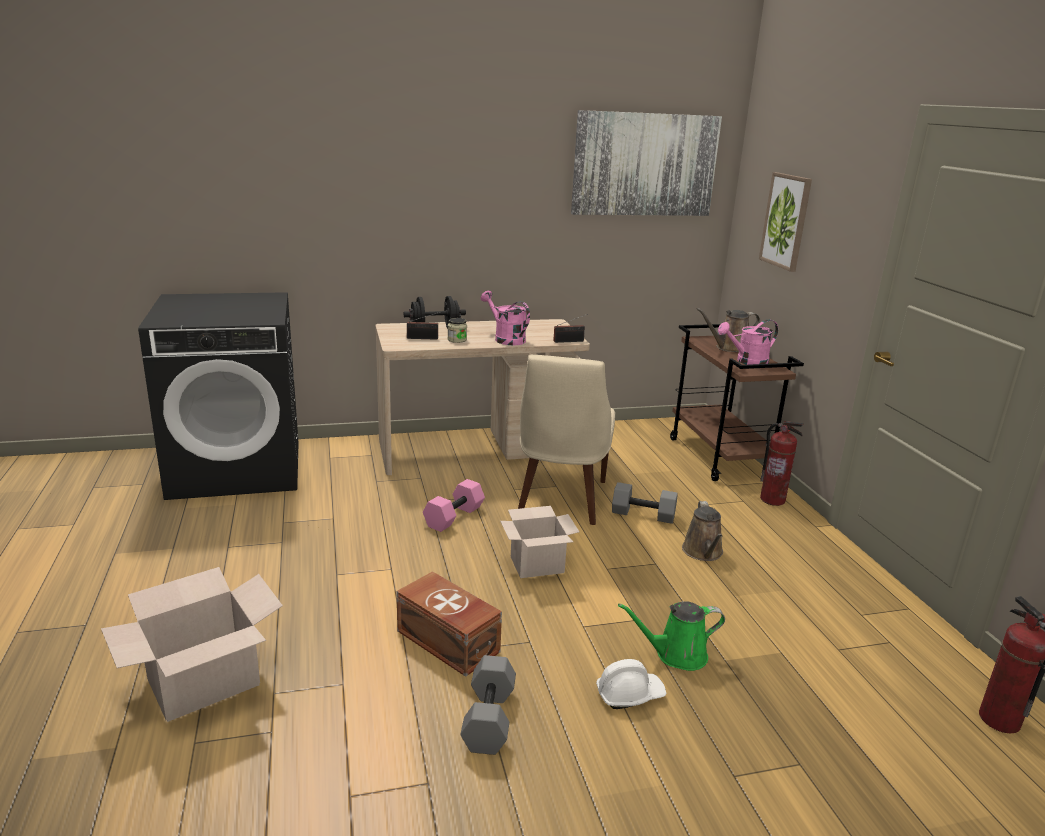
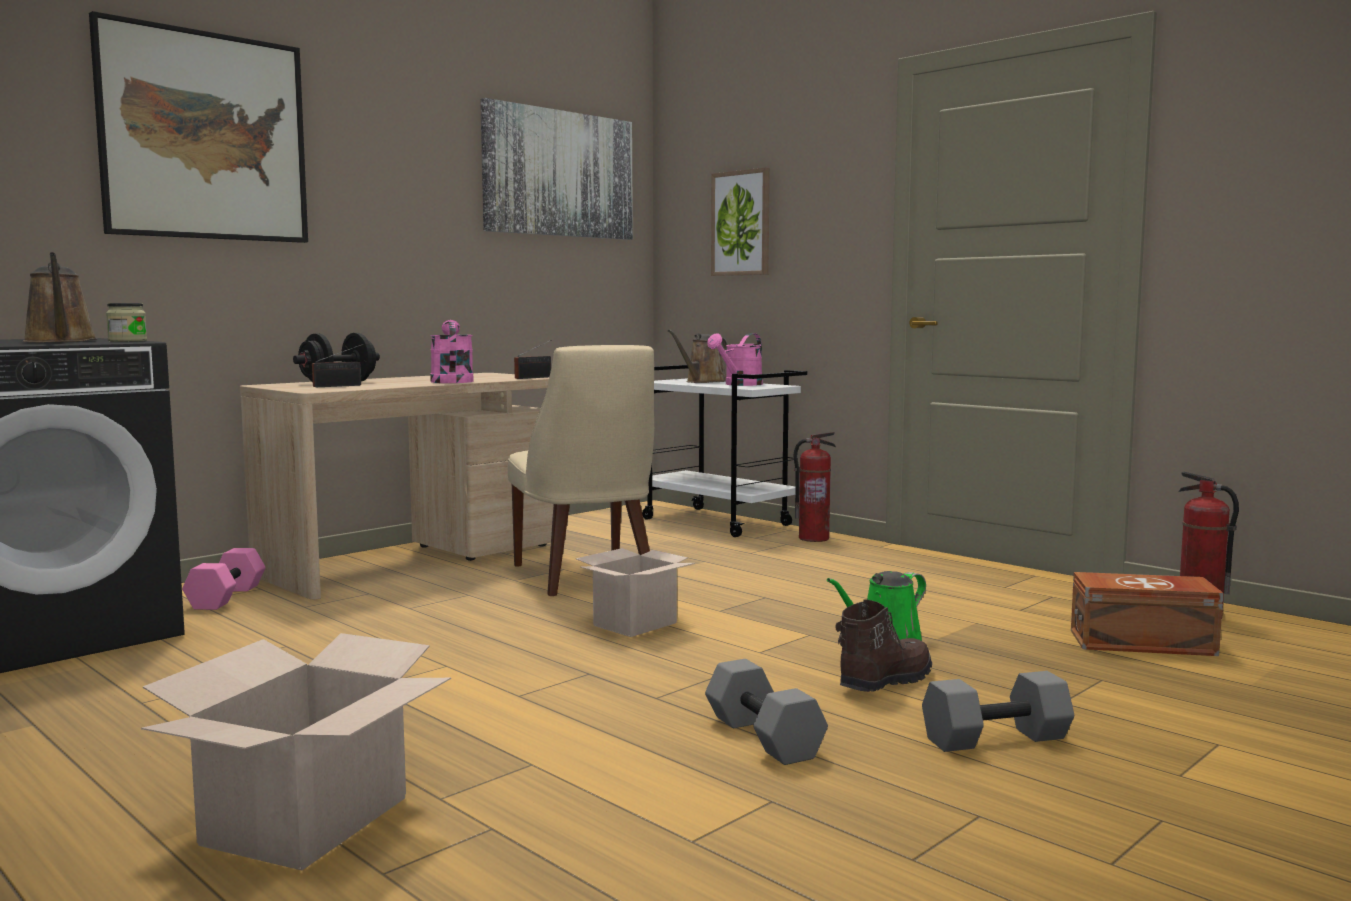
camera: 30 degrees left, 15 degrees down
(360, 159) = (204, 136): none -> picture
(448, 642) = (620, 700): brown storage box -> brown storage box (1144, 643)
(453, 516) = (466, 612): pink dumbbell -> pink dumbbell (225, 597)
(457, 340) = (388, 384): jar -> jar (127, 341)
(505, 339) = (451, 381): pink watering can -> pink watering can turned 60 degrees clockwise
(629, 694) = (883, 681): white hard hat -> brown boot
(644, 514) = (698, 569): grey dumbbell -> grey dumbbell (996, 738)
(703, 552) = (802, 581): brown watering can -> brown watering can (60, 341)
(720, 457) = (717, 522): brown cart -> white cart

